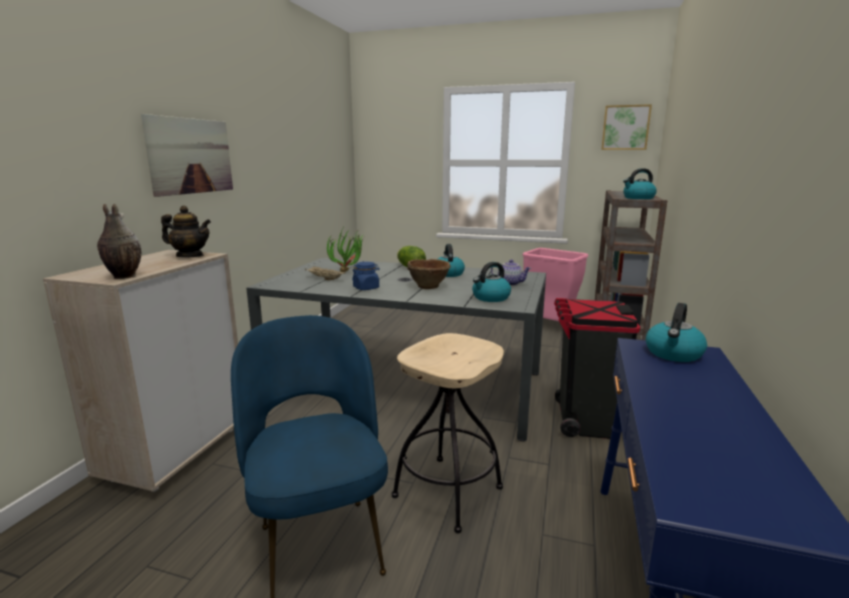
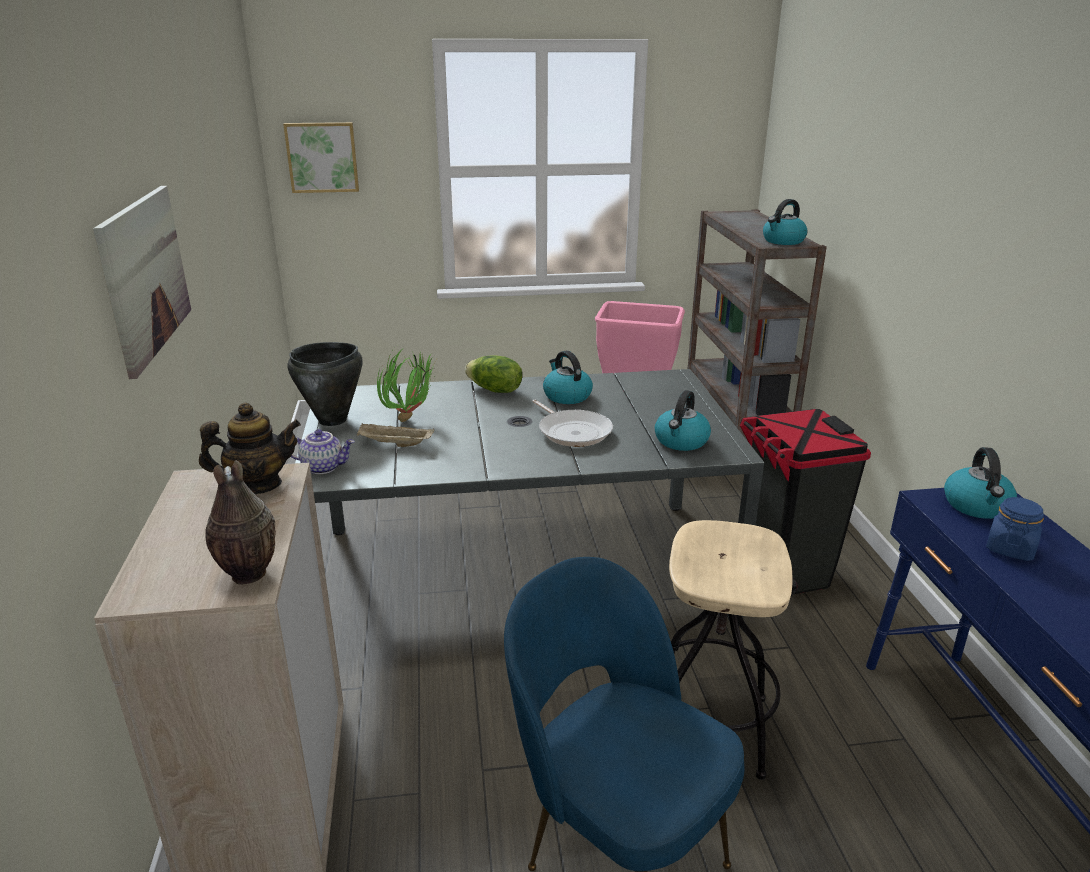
camera: 25 degrees left, 10 degrees up
(309, 268) = (333, 420): none -> black cooking pot
(366, 288) = (488, 454): blue jar -> blue jar (1010, 548)
(429, 286) = (573, 432): brown bowl -> frying pan
(510, 283) = (672, 403): teapot -> teapot (323, 467)
(625, 127) = (720, 113): picture -> picture (322, 157)

